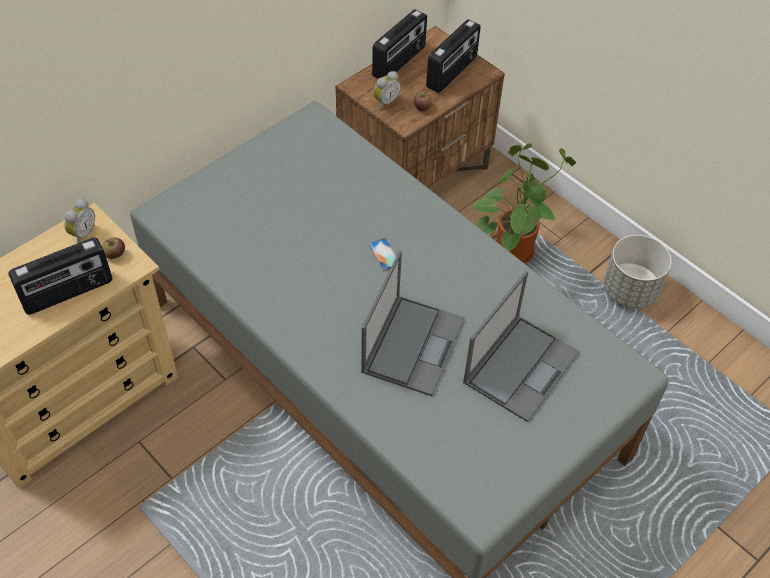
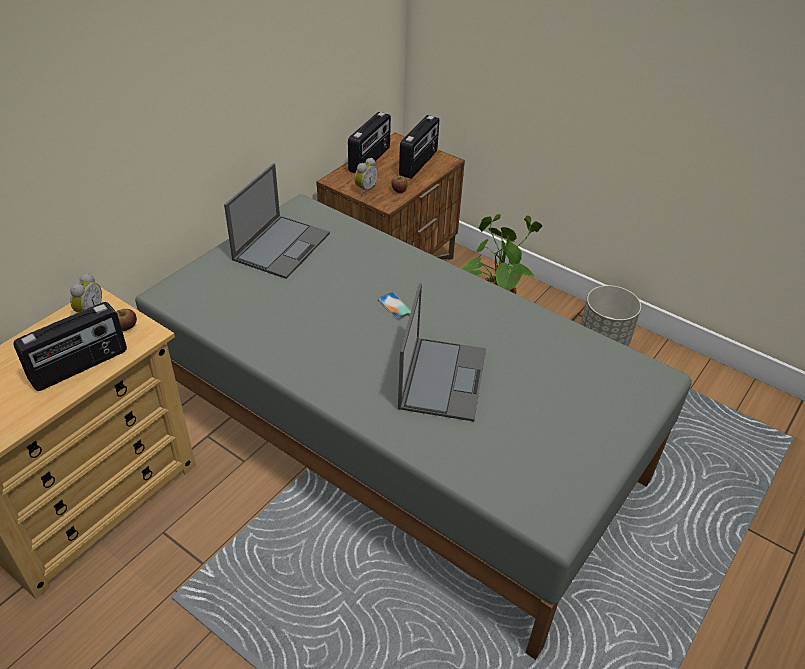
camera: 10 degrees left, 10 degrees down
(521, 366) = (552, 384): laptop -> laptop (282, 246)

